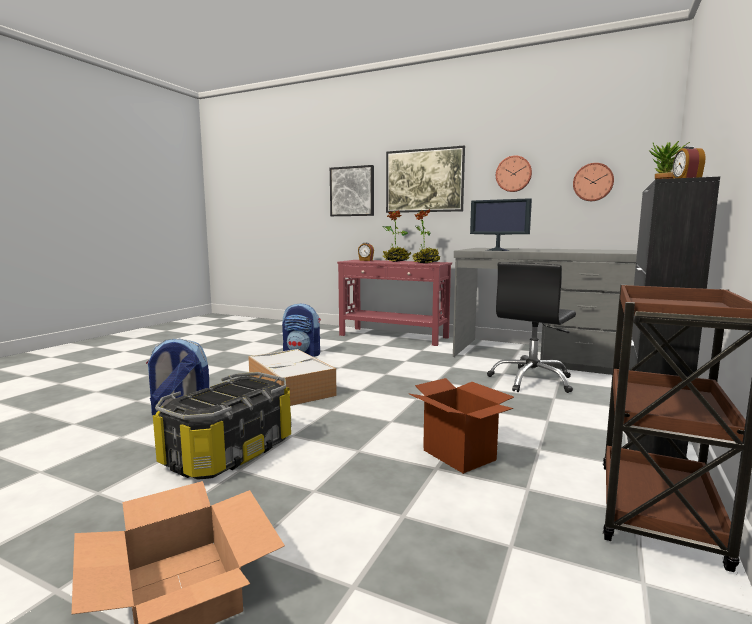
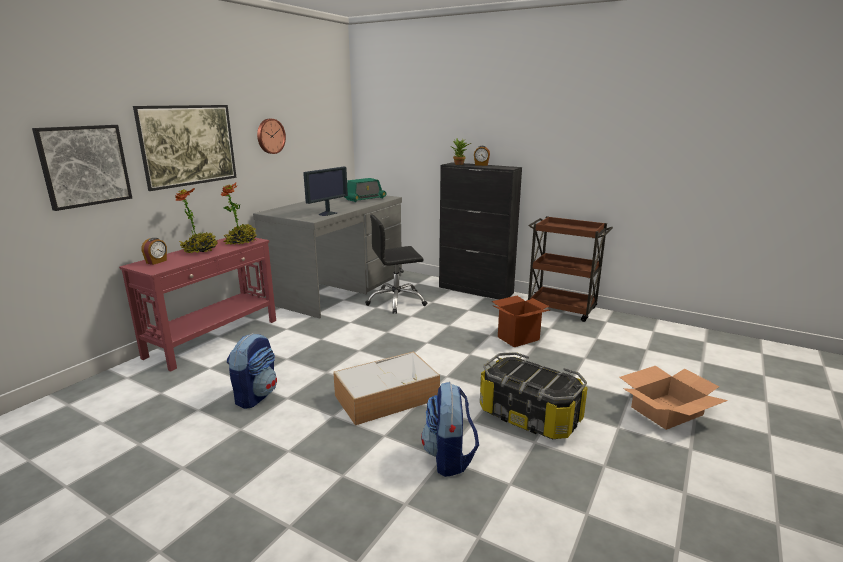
camera: 85 degrees left, 10 degrees up
(532, 380) = (396, 301): black office chair -> black office chair turned 120 degrees clockwise
(593, 182) = (318, 142): wall clock -> none
(601, 251) = (365, 199): none -> radio

